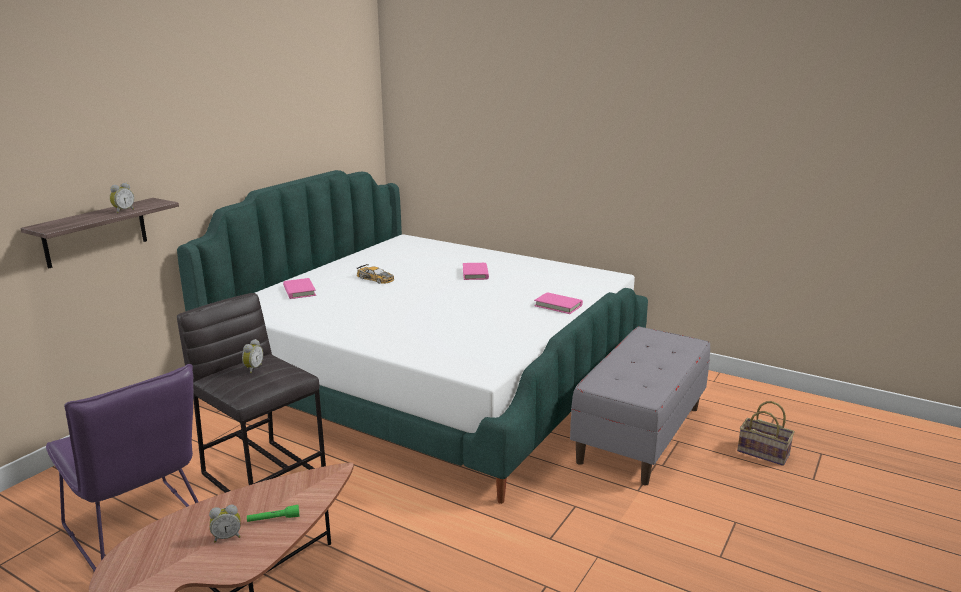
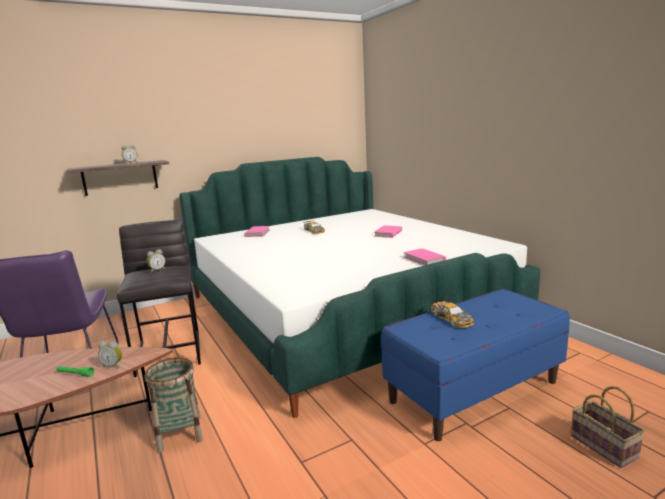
camera: 30 degrees right, 5 degrees down
(227, 537) = (37, 378): alarm clock -> alarm clock (113, 365)
(398, 554) = (180, 433): none -> basket
(626, 366) = (452, 318): none -> toy car
(639, 434) = (473, 391): grey bench -> blue bench

